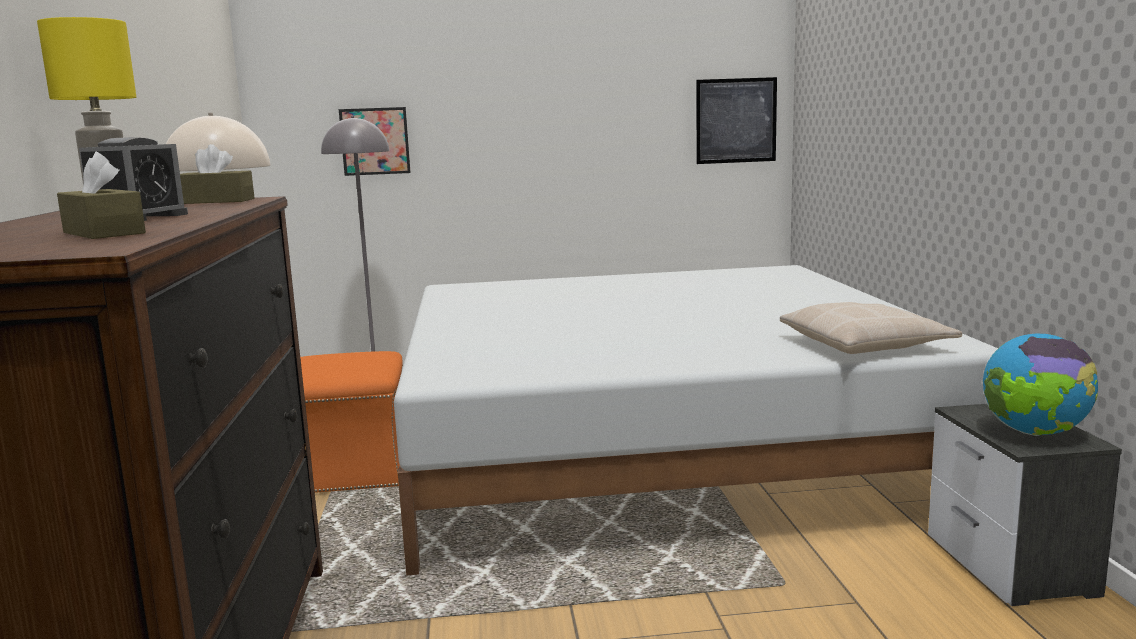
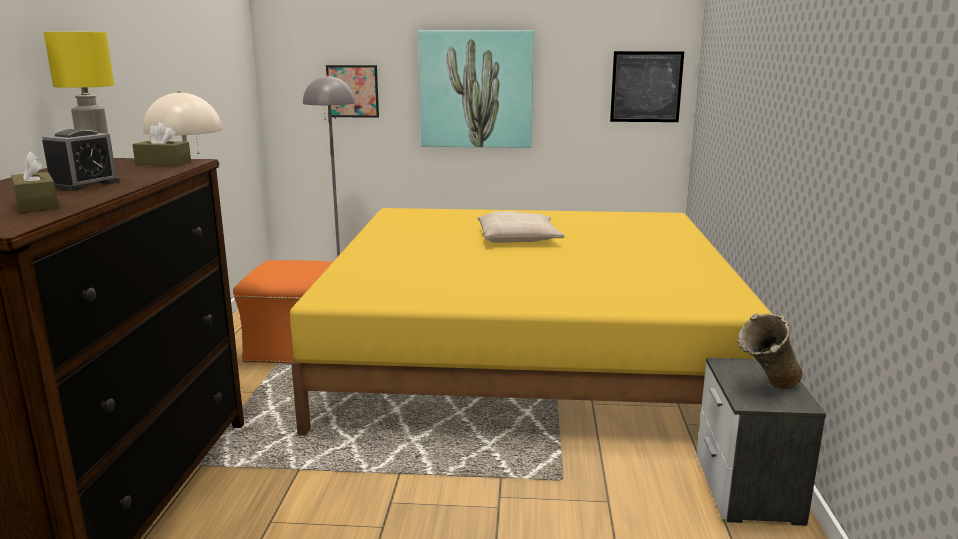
camera: 10 degrees right, 5 degrees up
(533, 132) = (476, 89): none -> picture
(656, 447) = (528, 354): white bed -> yellow bed
(865, 345) = (666, 300): beige pillow -> beige pillow (519, 238)
(1034, 433) = (766, 390): globe -> beige vase

